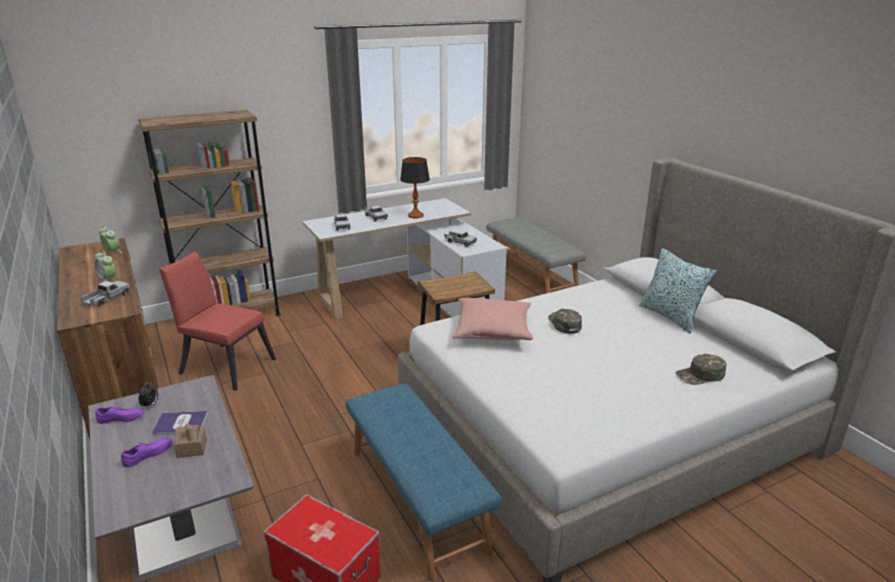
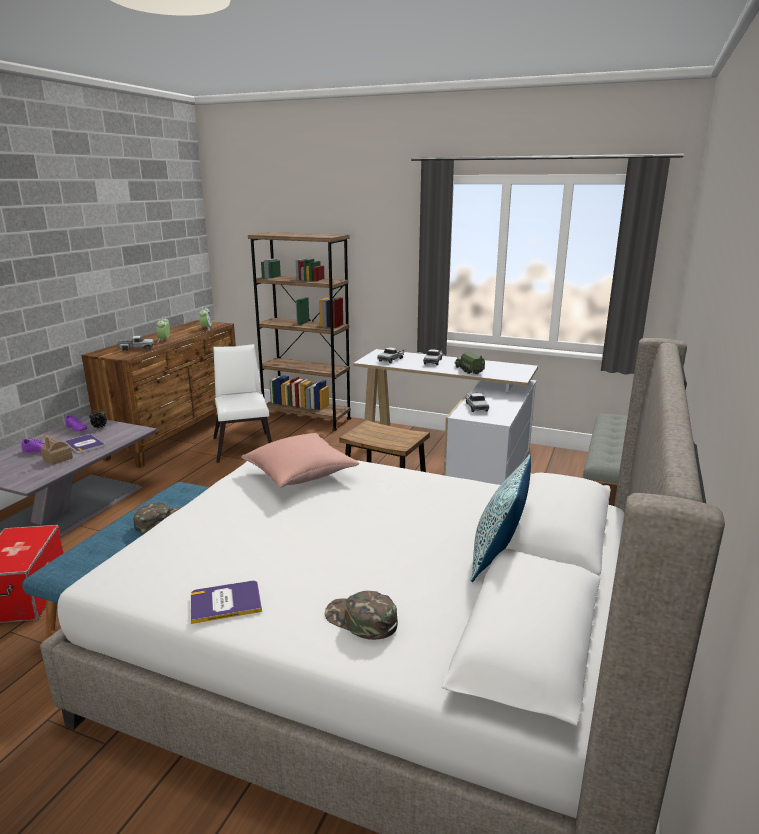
camera: 50 degrees right, 5 degrees down
(224, 364) = (244, 445): red chair -> white chair
(415, 216) = (468, 370): table lamp -> toy truck
(564, 324) = (369, 500): green cap -> green cap (159, 521)
(644, 410) = (225, 602): none -> book

